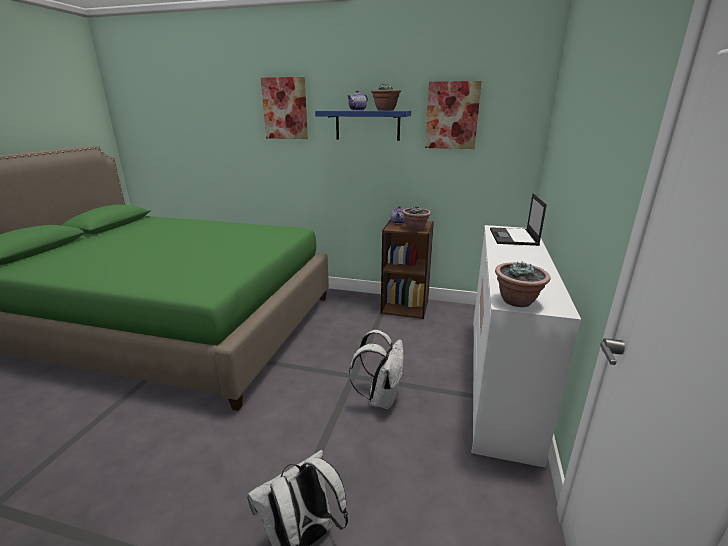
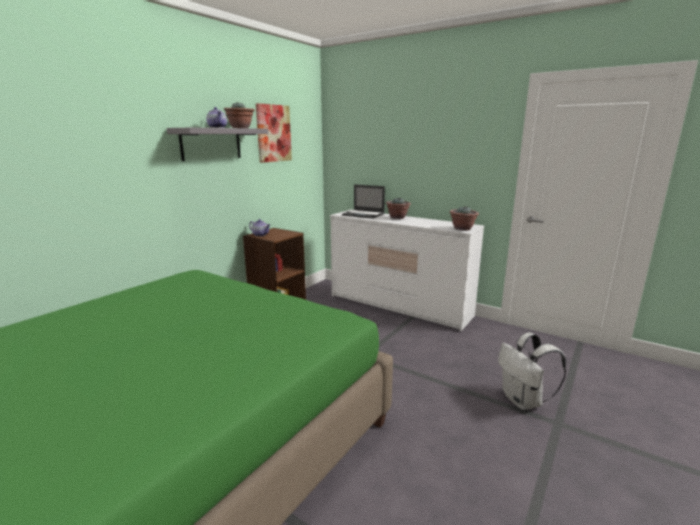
camera: 70 degrees left, 5 degrees down
(285, 108) = (110, 125): picture -> none
(367, 125) = (211, 144): blue shelf -> grey shelf
(381, 398) = (398, 349): white backpack -> none
(415, 228) = (285, 233): potted plant -> potted plant (397, 217)

